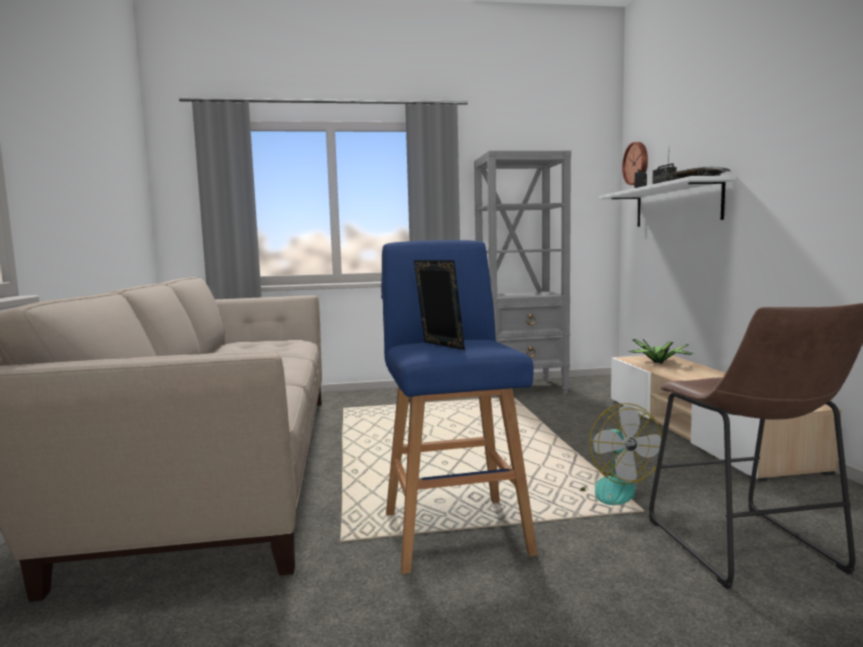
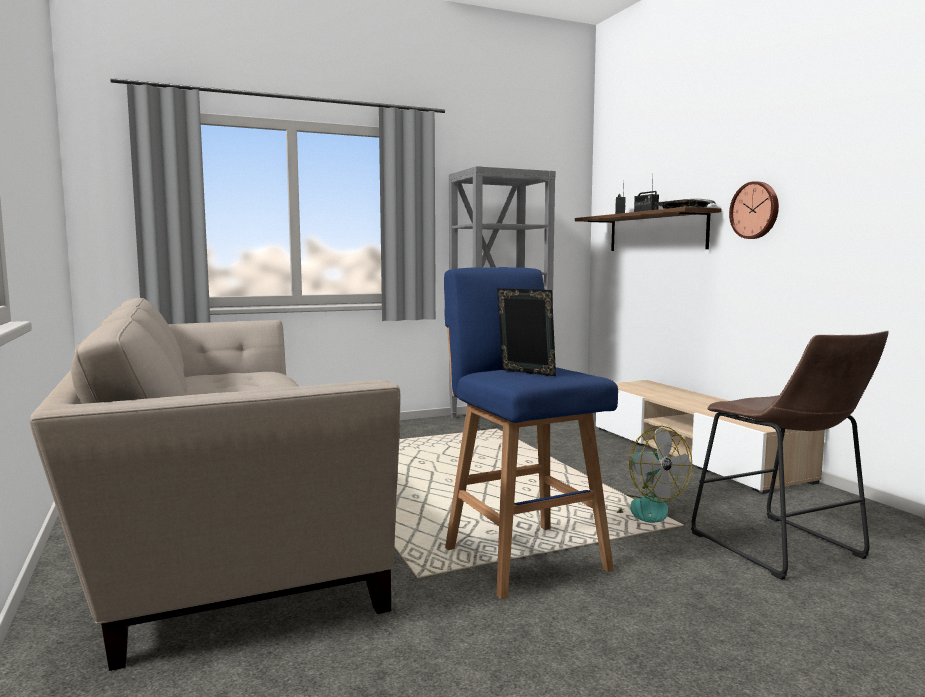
camera: 15 degrees left, 0 degrees up
(637, 163) = (610, 186): wall clock -> wall clock (755, 210)
(659, 363) = (646, 389): potted plant -> none
(676, 205) = (656, 232): white shelf -> brown shelf

